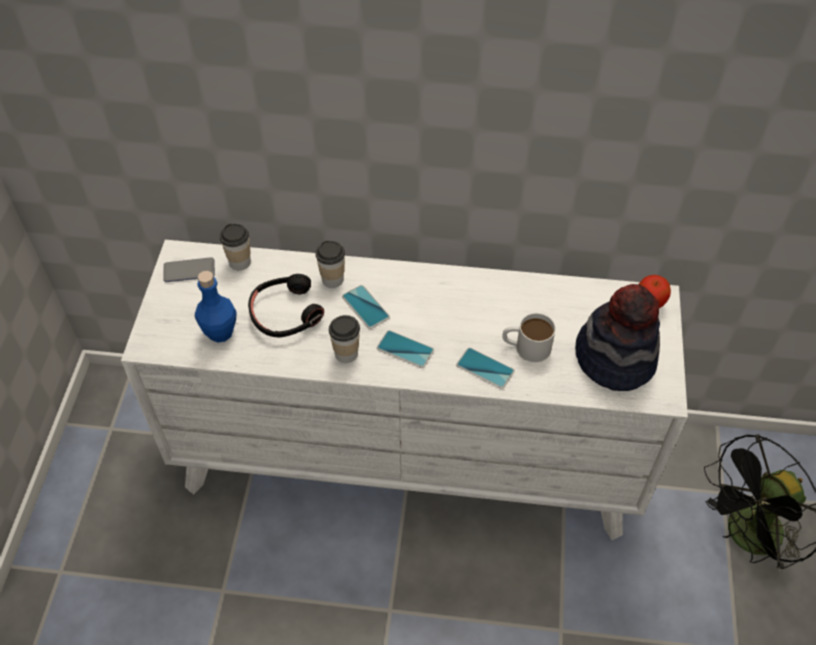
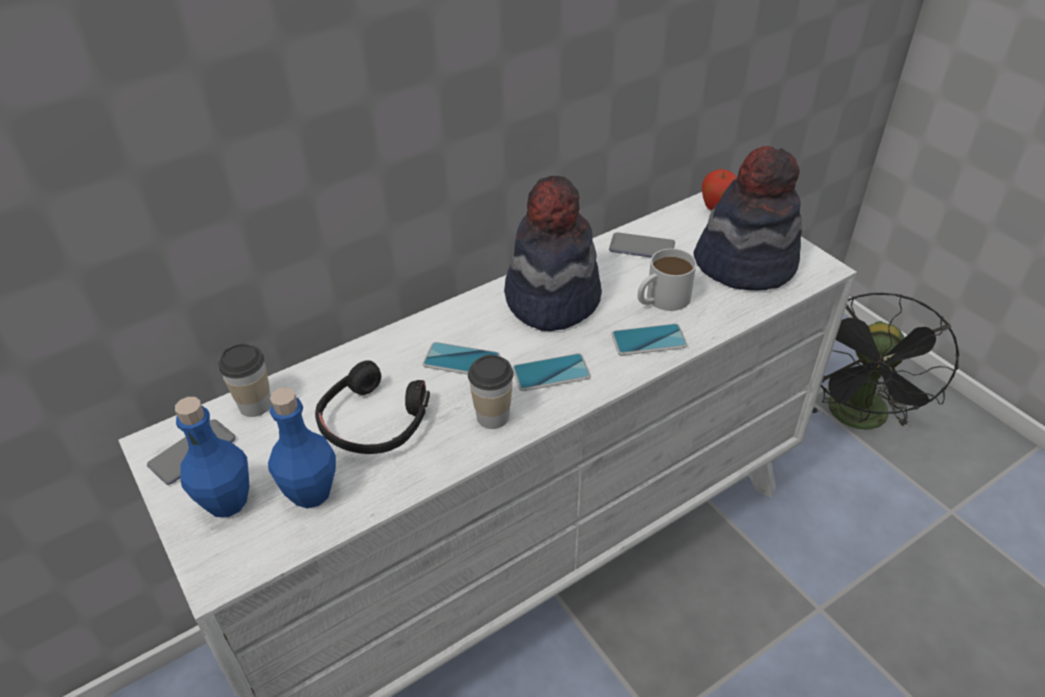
camera: 40 degrees left, 10 degrees down
(181, 310) = (227, 501): none -> blue bottle
(332, 279) = (392, 357): cup -> none
(460, 300) = (551, 298): none -> hat
(559, 301) = (641, 247): none -> phone

